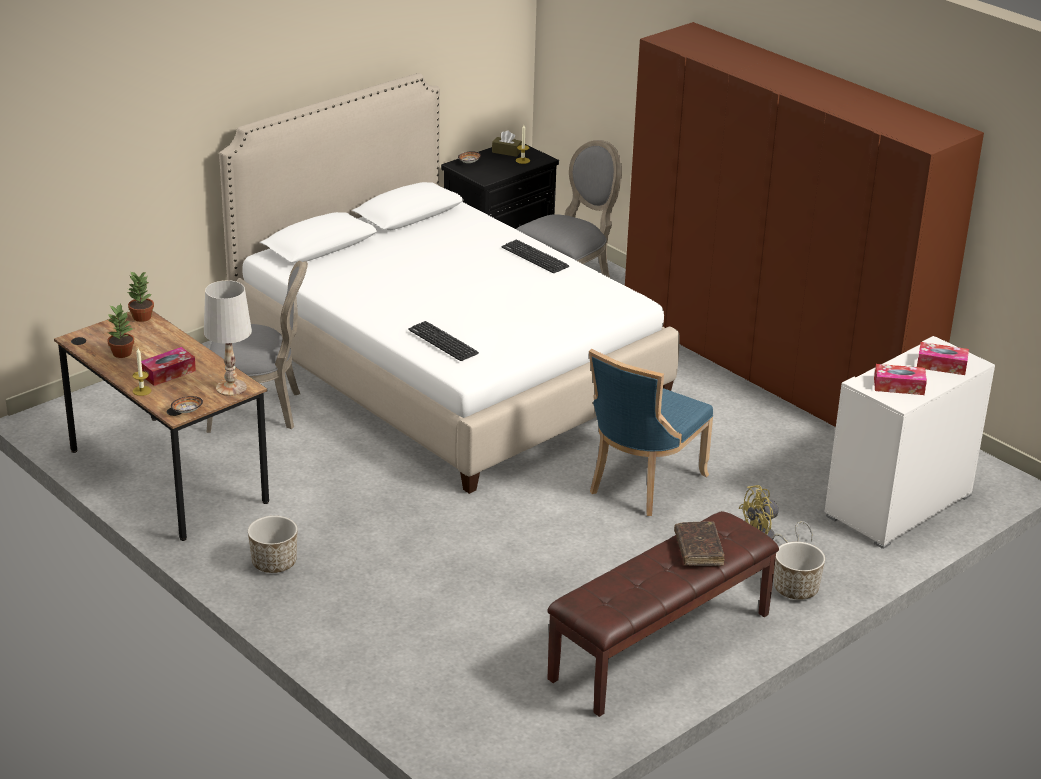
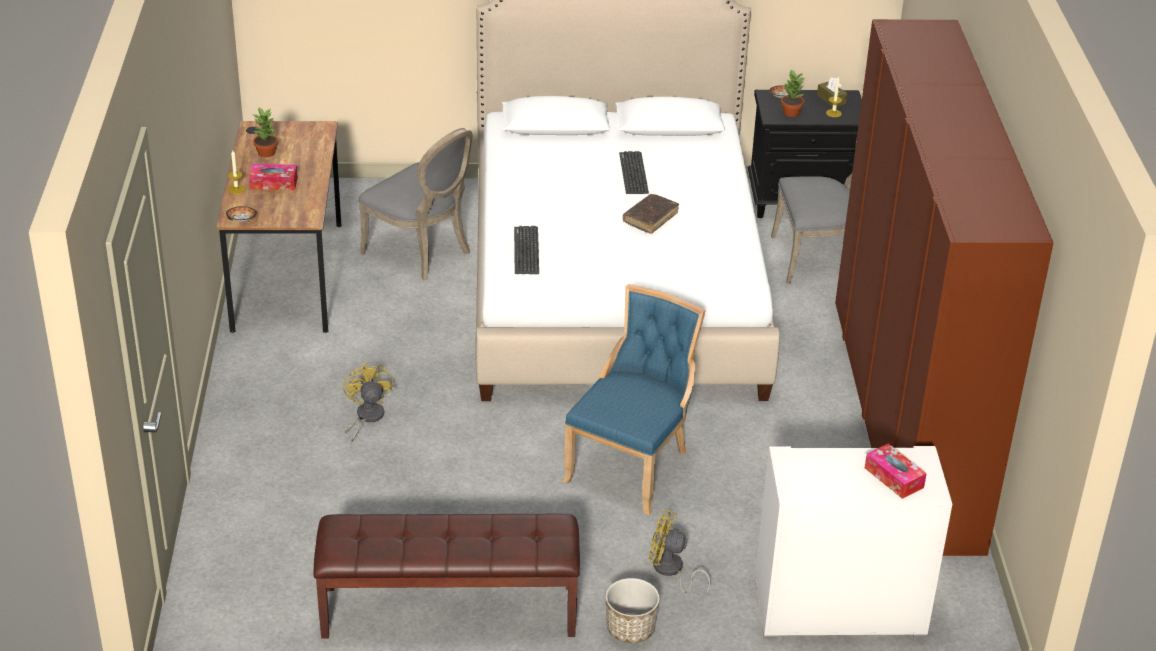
camera: 40 degrees right, 5 degrees up
(141, 317) = (320, 129): potted plant -> potted plant (790, 112)
(231, 388) = (298, 215): white table lamp -> none
(274, 563) = (266, 382): planter -> none
(397, 548) = (366, 418): none -> yellow fan
(535, 257) = (719, 209): keyboard -> keyboard (633, 173)
(642, 484) = (632, 466): blue chair -> blue chair turned 135 degrees clockwise
(698, 550) = (495, 536): brown book -> brown book (650, 218)
(899, 386) = (817, 476): tissue box -> none

